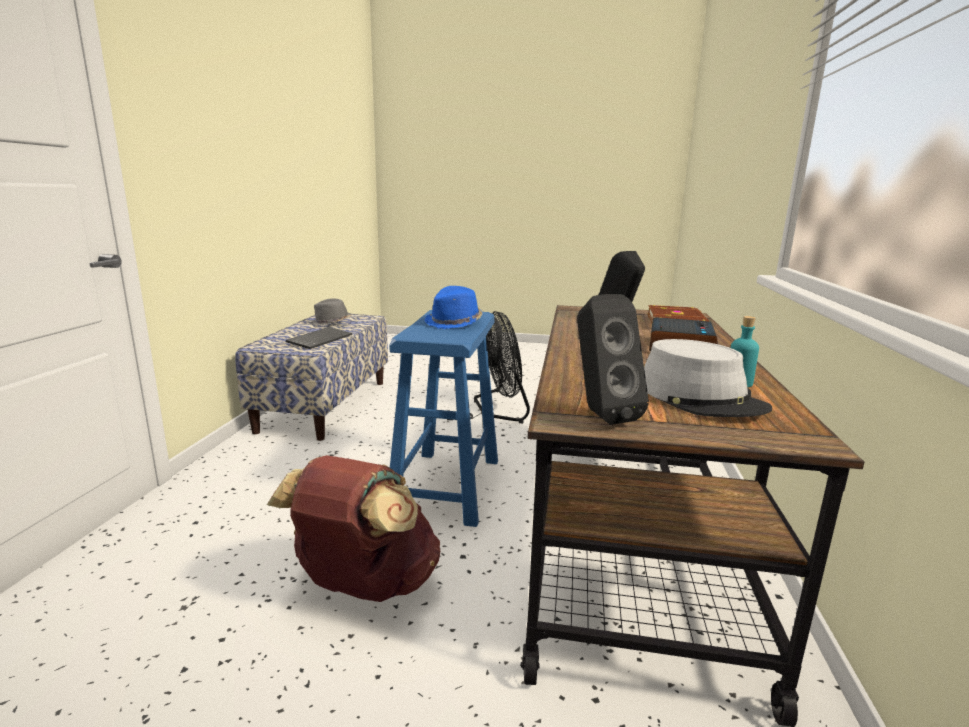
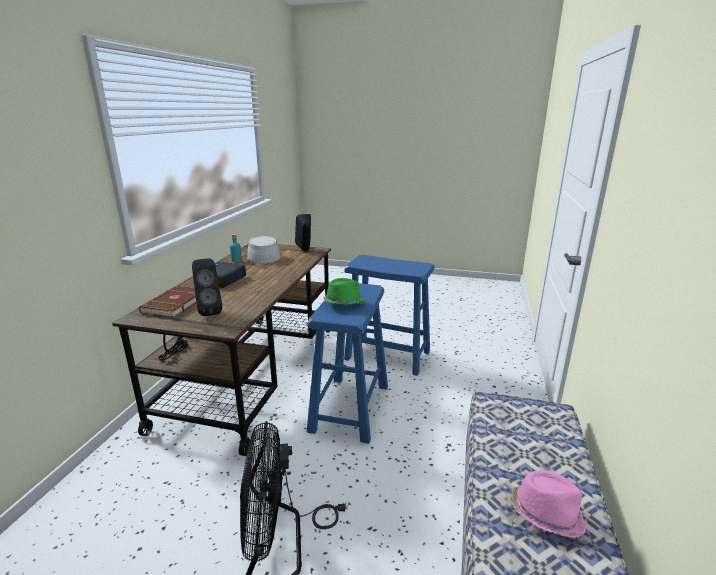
camera: 175 degrees left, 5 degrees up
(320, 339) = (506, 434): keyboard -> none
(331, 323) = (545, 513): grey hat -> pink hat
(364, 586) = (388, 355): brown backpack -> blue stool
(454, 323) = (343, 303): blue hat -> green hat

